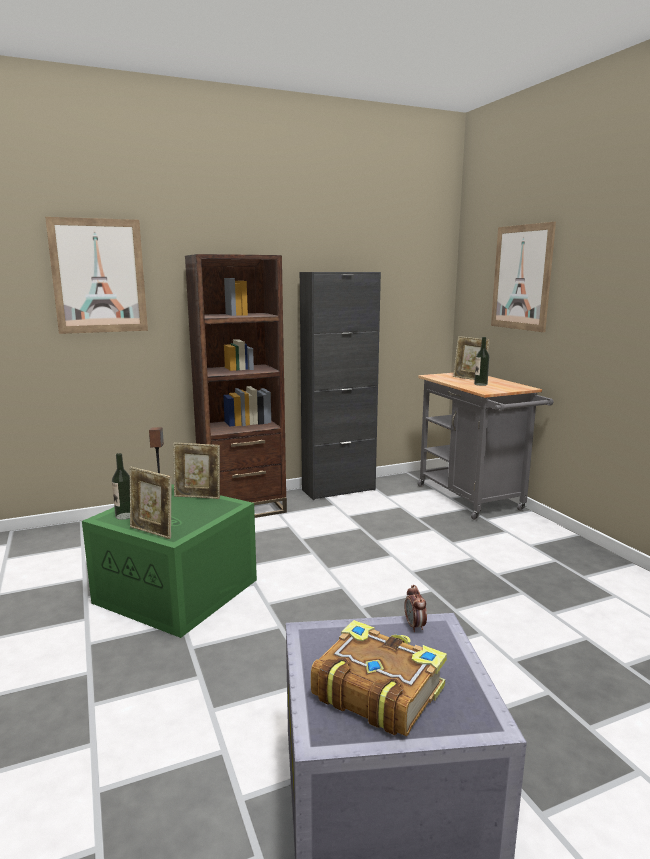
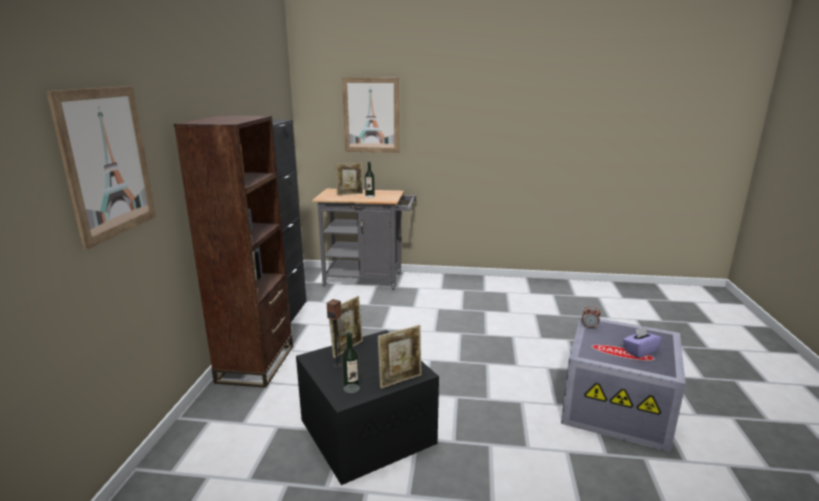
camera: 60 degrees left, 5 degrees up
(179, 591) = (368, 429): green storage box -> black storage box
(377, 690) = (639, 351): book -> purple tissue box

